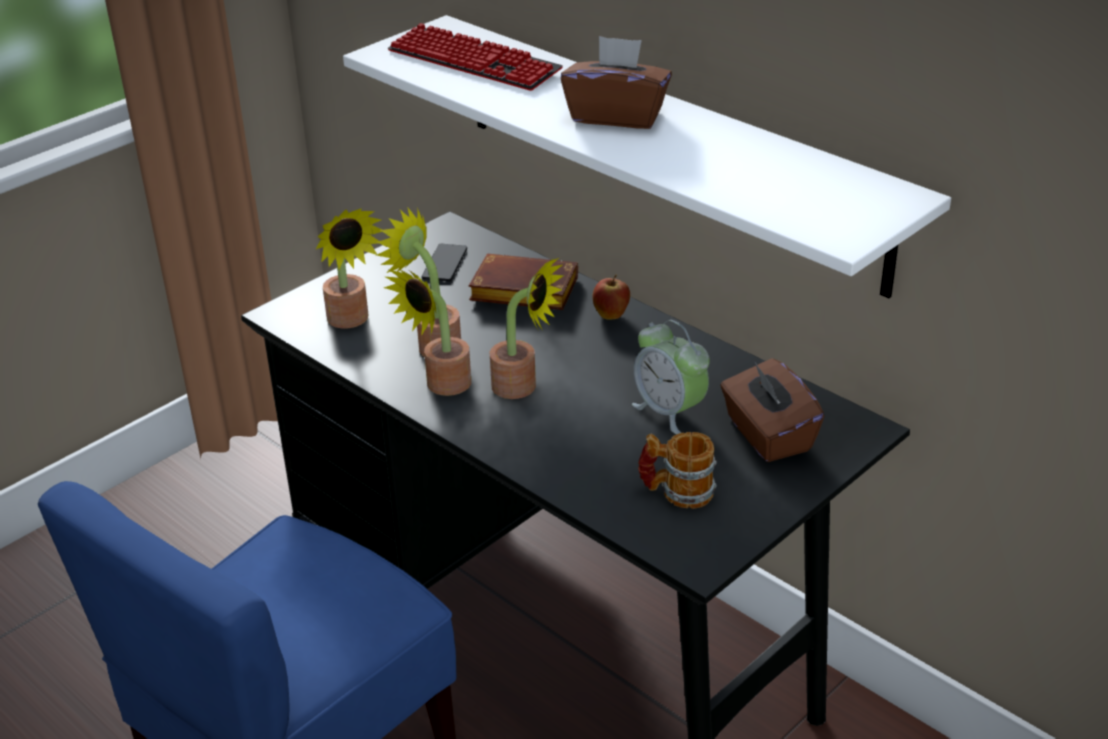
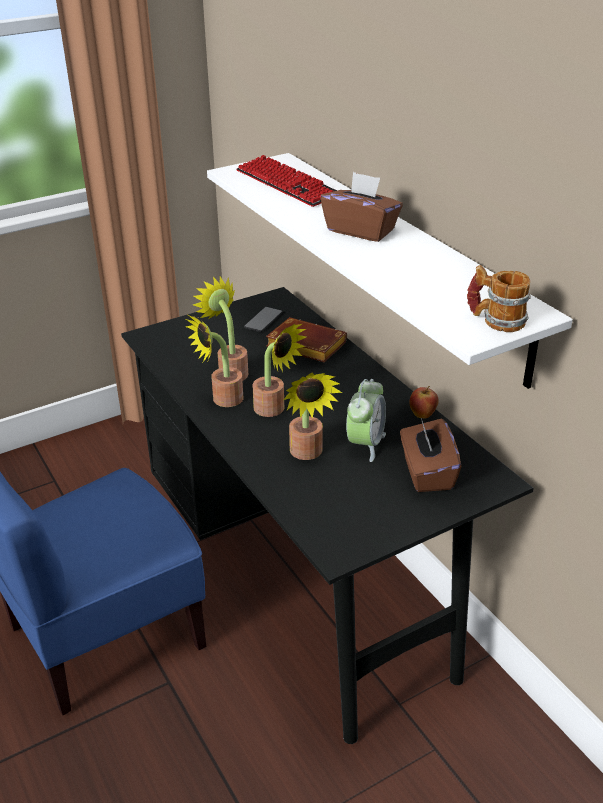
camera: 15 degrees right, 0 degrees up
(351, 321) = (186, 348): potted plant -> potted plant (307, 454)
(611, 316) = (356, 372): apple -> apple (422, 415)
(669, 412) = (365, 444): alarm clock -> alarm clock turned 135 degrees counterclockwise
(676, 492) = (344, 501): mug -> mug (495, 320)

